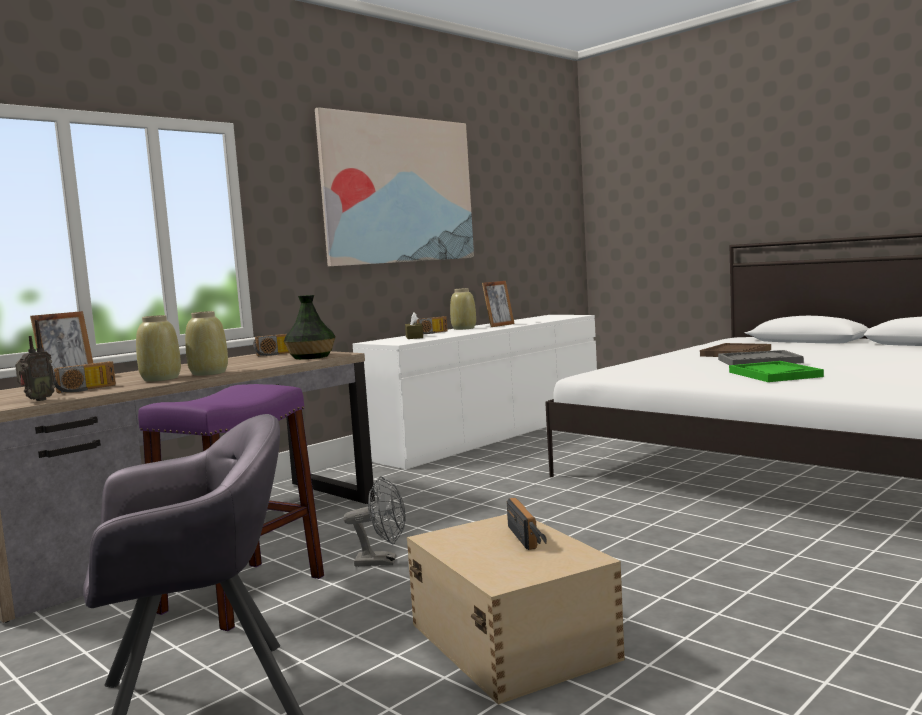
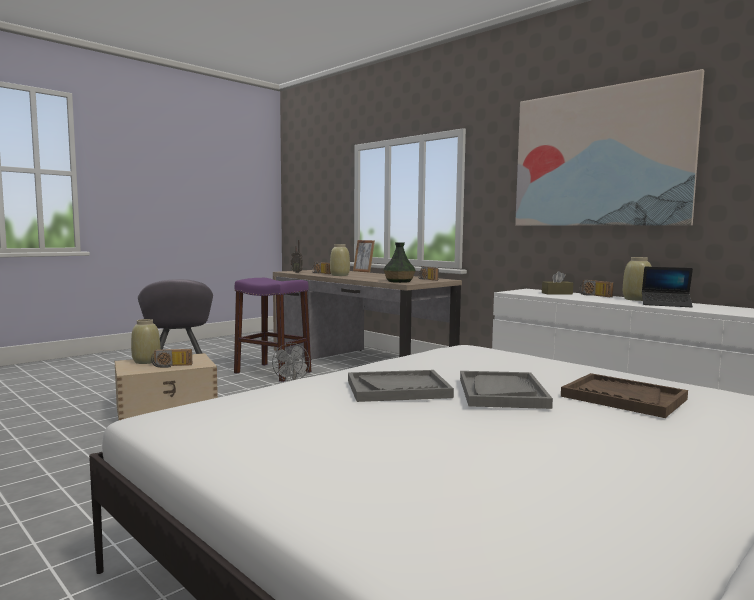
camera: 90 degrees right, 0 degrees up
(209, 373) = (349, 277): beige vase -> beige vase (146, 361)
(499, 325) = (666, 304): picture frame -> laptop
(774, 374) = (398, 389): green tray -> grey tray

